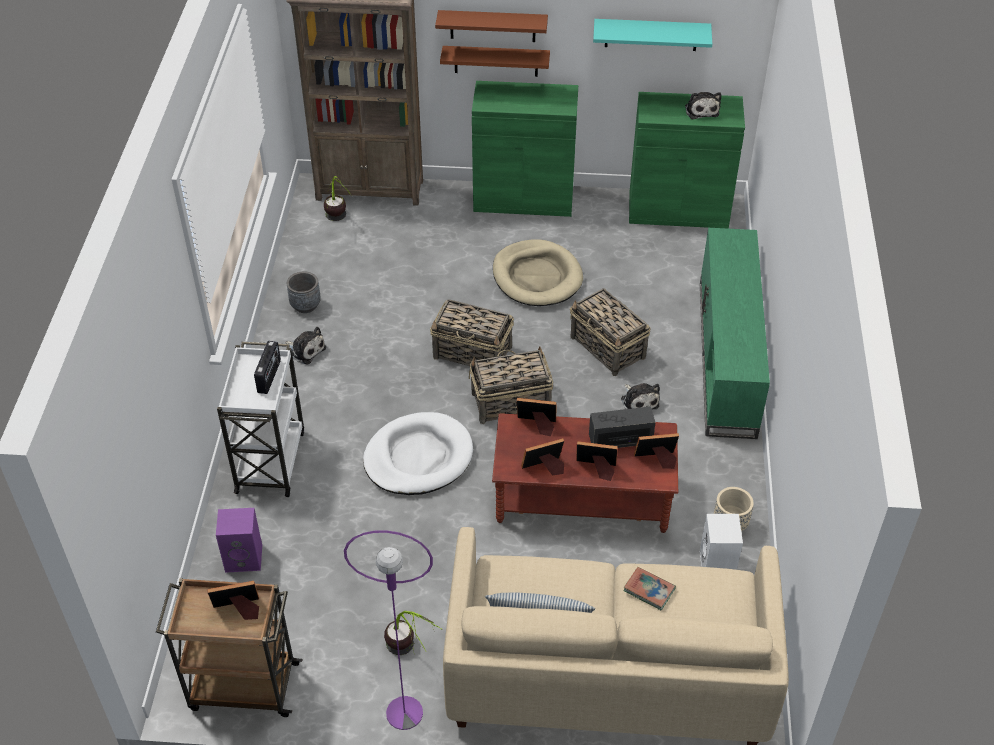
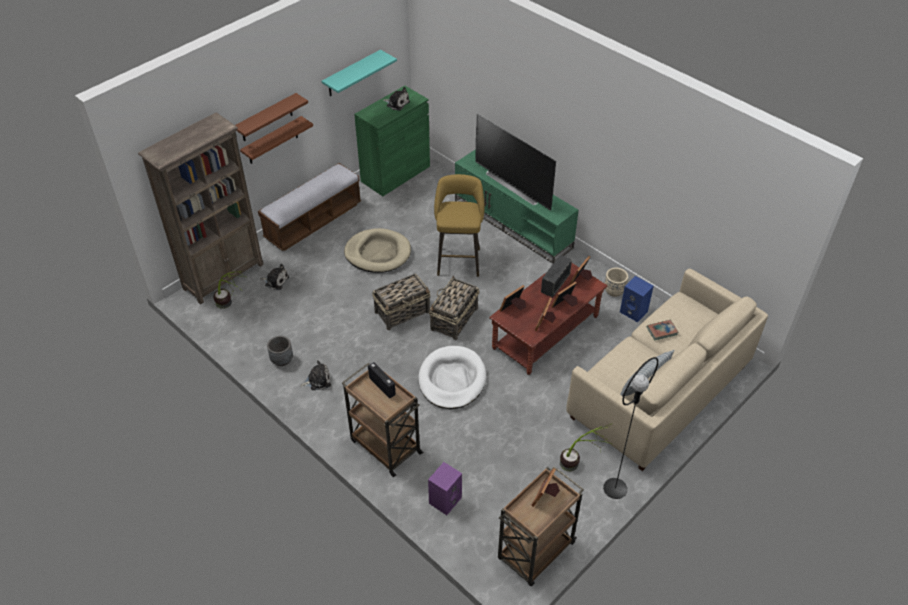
camera: 50 degrees left, 0 degrees up
(270, 460) = (385, 446): white cart -> brown cart
(404, 713) = (615, 488): purple floor lamp -> black floor lamp
(523, 198) = (313, 221): green cabinet -> bench
(608, 348) = (459, 259): basket -> yellow stool
(639, 401) = (506, 272): plush toy -> plush toy (275, 281)
(718, 566) = (634, 312): white speaker -> blue speaker
(737, 300) = (515, 185): none -> television

